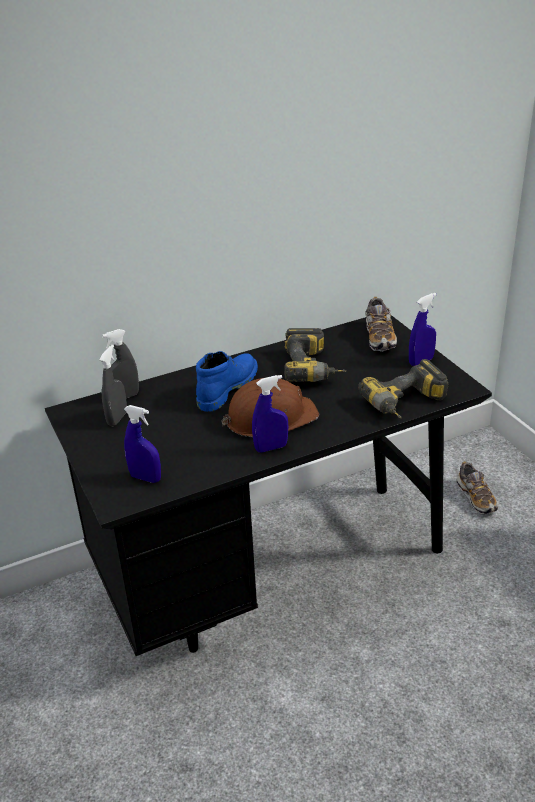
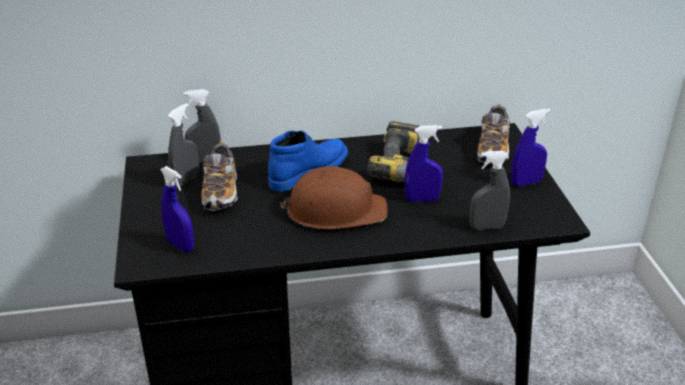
camera: 15 degrees right, 0 degrees up
(271, 448) = (320, 242): blue spray bottle -> blue spray bottle (422, 199)
(406, 405) = (486, 227): power drill -> grey spray bottle
(476, 498) = (586, 345): shoe -> shoe (221, 192)

